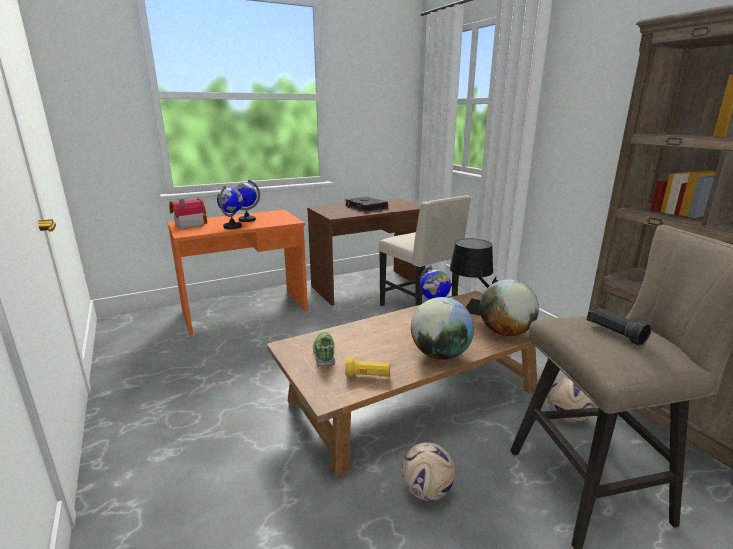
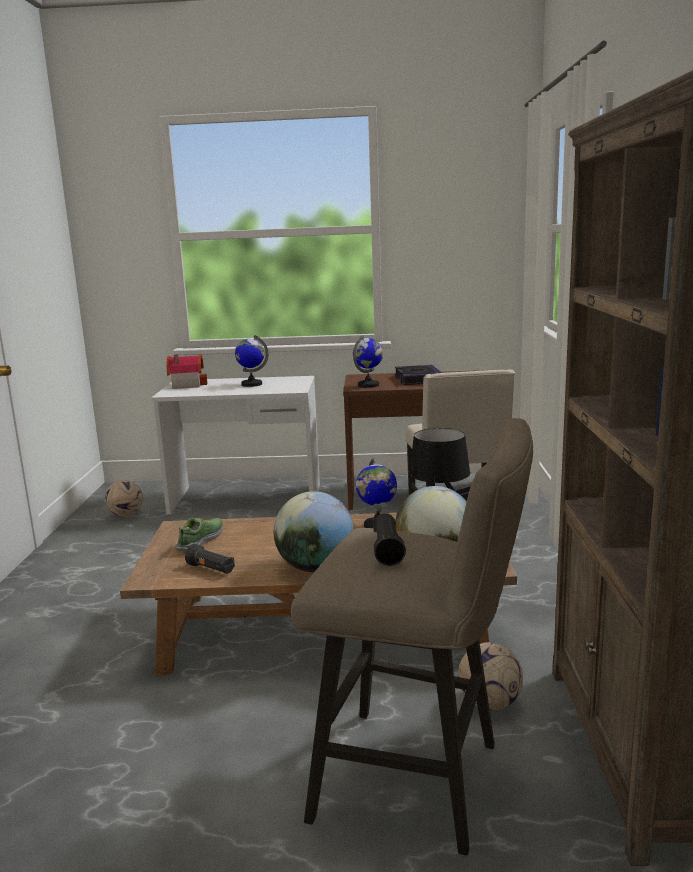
camera: 30 degrees right, 5 degrees down
(233, 226) = (224, 390): globe -> globe (368, 385)
(245, 311) = (246, 499): orange desk -> white desk
(368, 376) = (211, 569): yellow flashlight -> black flashlight
(426, 491) = (222, 716): football -> football (125, 515)

